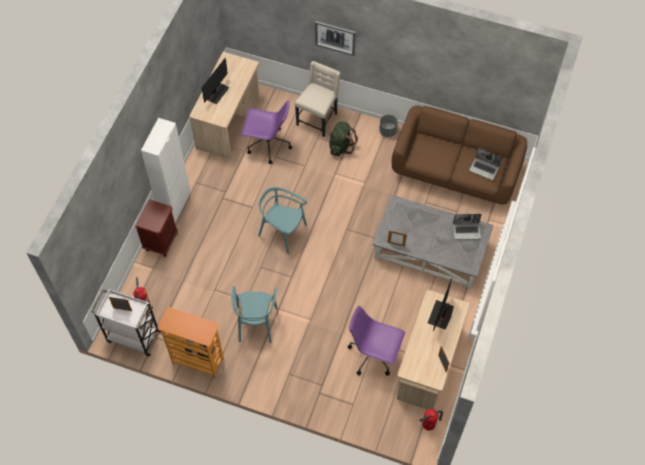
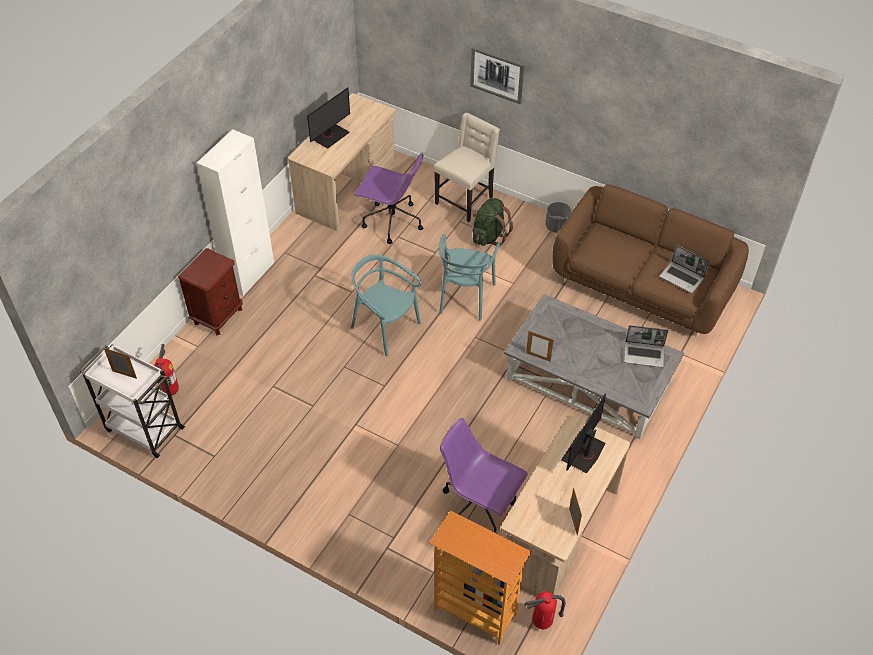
camera: 10 degrees right, 10 degrees down
(197, 361) = (223, 476): bookcase -> bookcase (475, 612)
(256, 323) = (319, 439): turquoise chair -> turquoise chair (465, 297)

